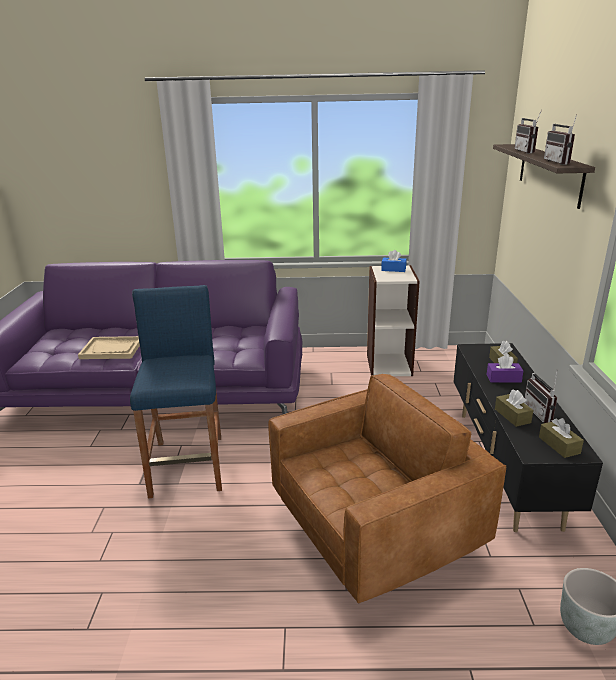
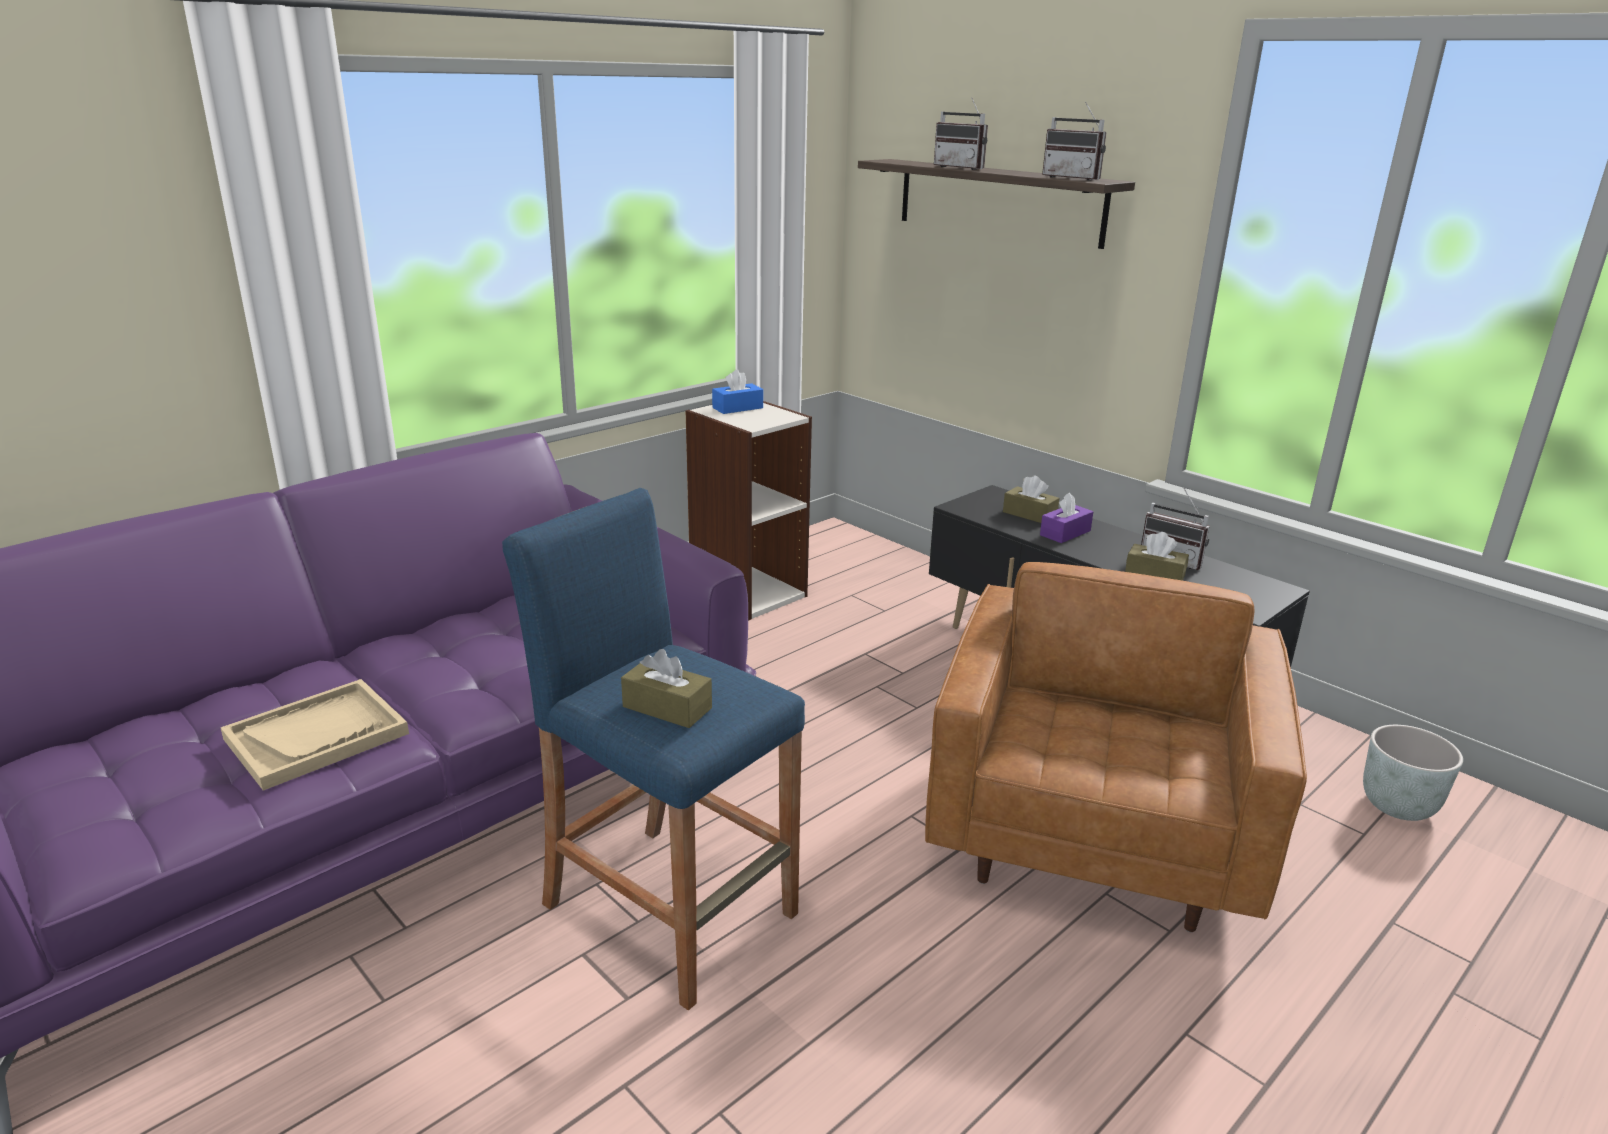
camera: 45 degrees left, 0 degrees up
(559, 445) = (1249, 589): brown tissue box -> brown tissue box (667, 707)

